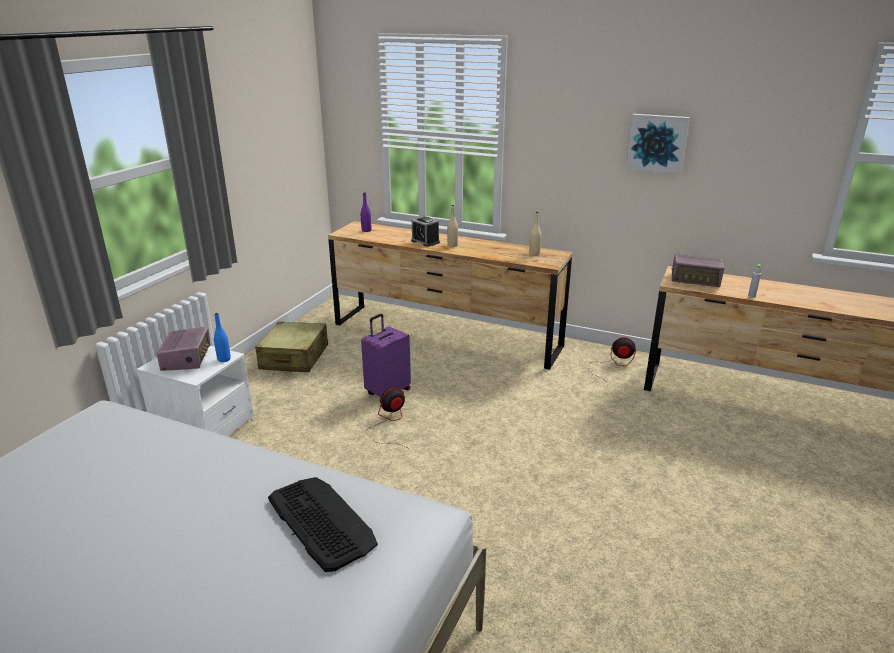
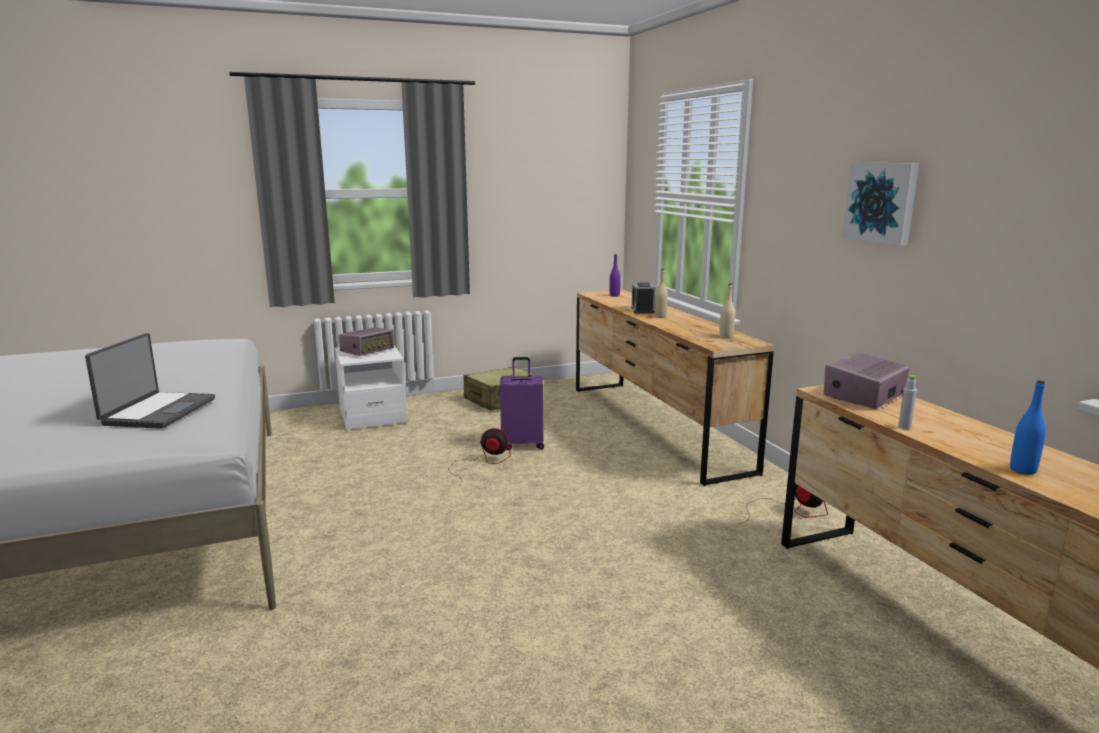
camera: 45 degrees right, 10 degrees down
(224, 359) = (385, 357): blue bottle -> blue bottle (1022, 470)
(321, 521) = (158, 411): keyboard -> laptop
(695, 280) = (863, 396): radio -> radio turned 75 degrees clockwise

